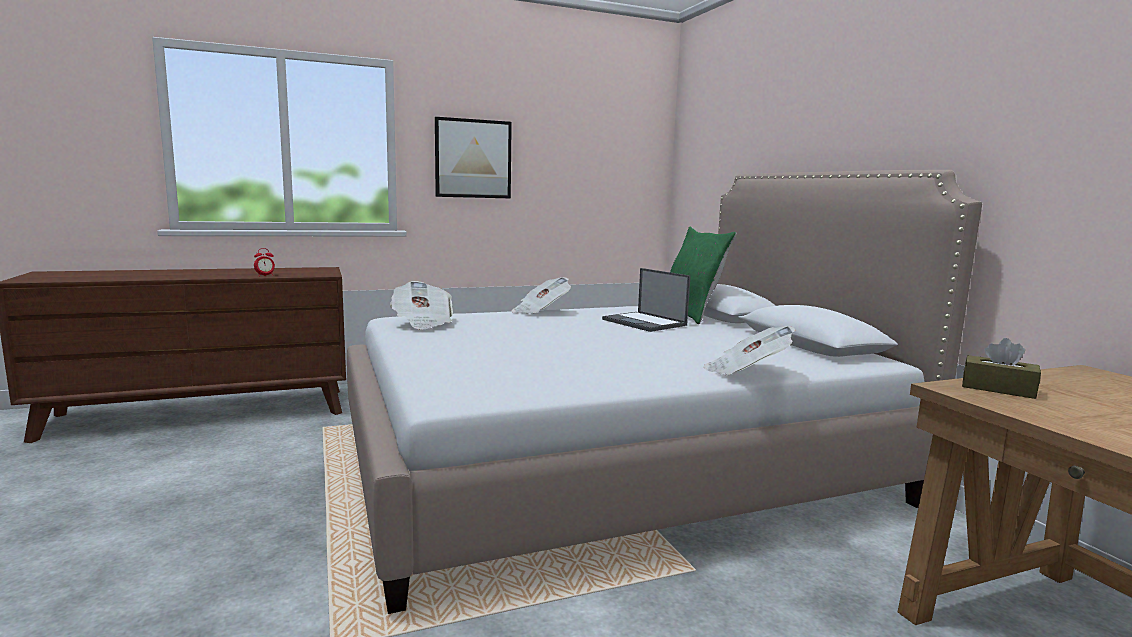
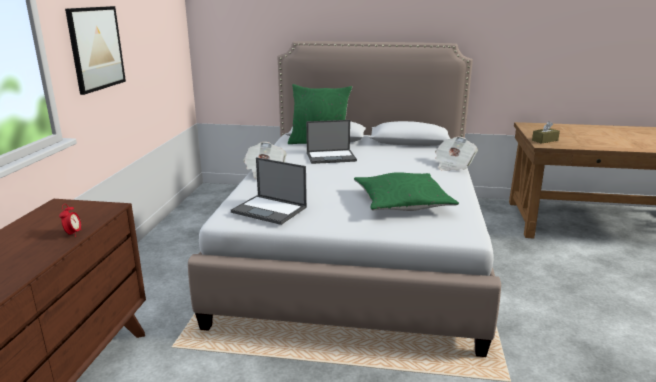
camera: 60 degrees left, 10 degrees up
(422, 322) = (270, 210): newspaper -> laptop
(523, 362) = (402, 202): none -> green pillow

